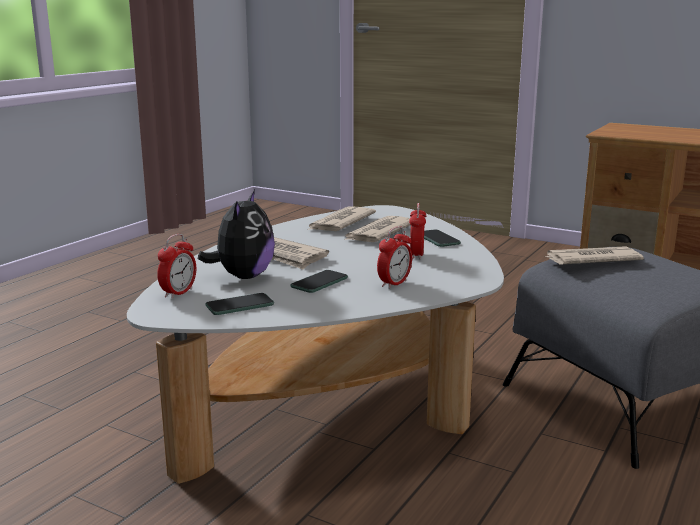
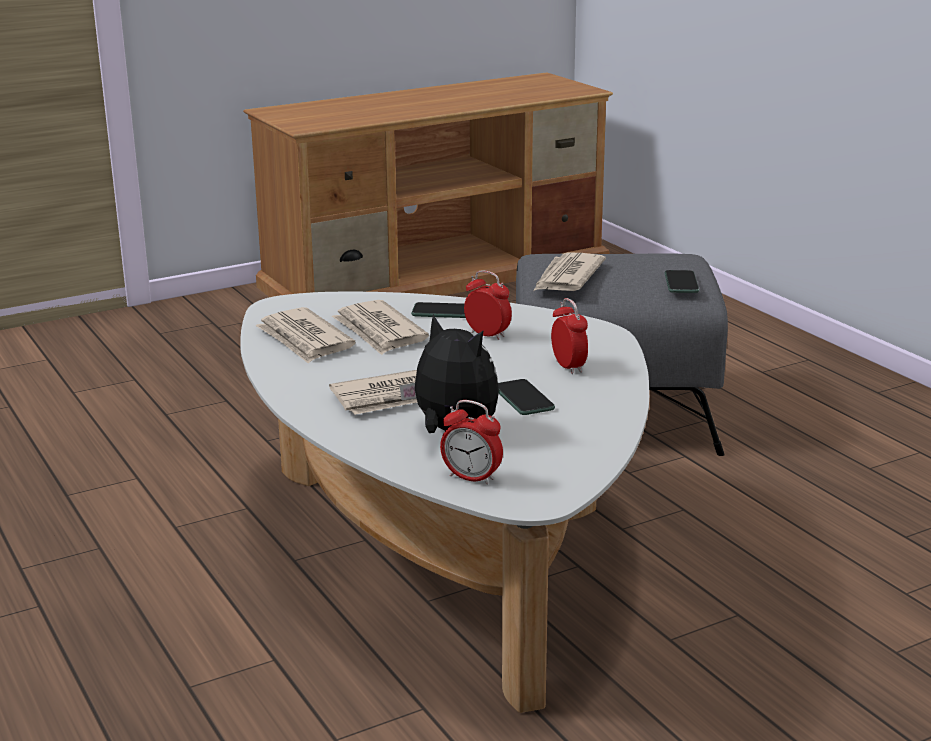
camera: 60 degrees left, 5 degrees up
(178, 293) = (472, 478): alarm clock -> alarm clock turned 150 degrees clockwise
(239, 305) = (554, 452): phone -> phone (681, 283)

